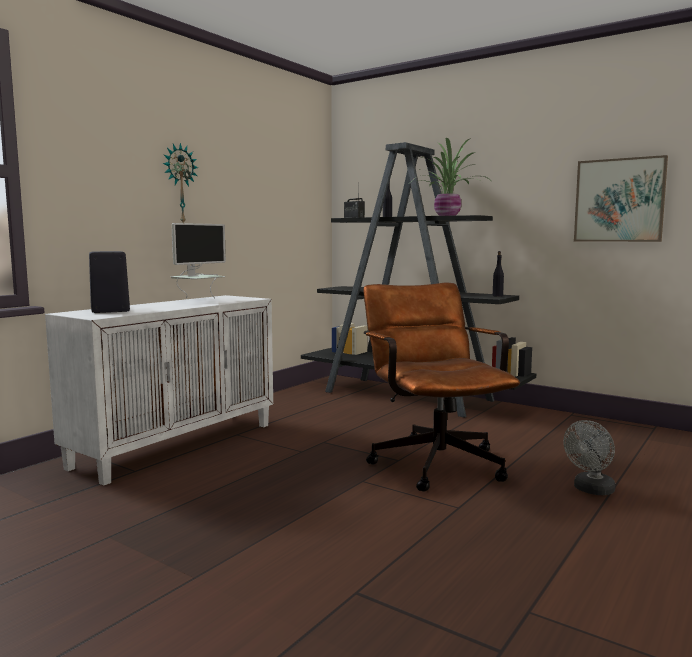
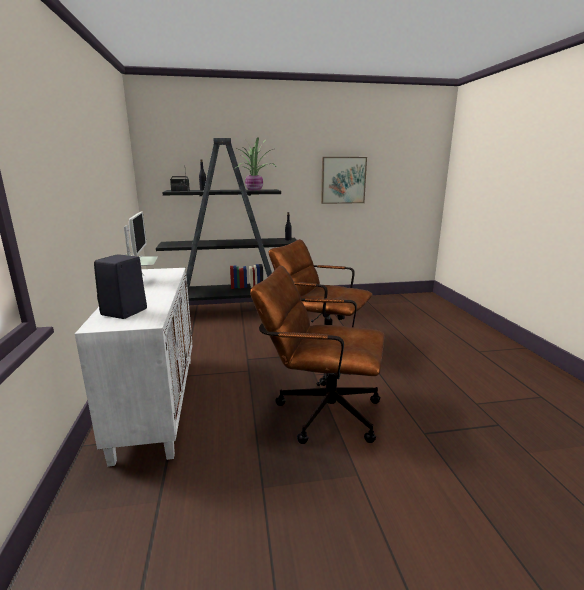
camera: 45 degrees left, 10 degrees up
(179, 184) = (82, 174): wall clock -> none
(288, 512) = (319, 411): none -> brown office chair
(591, 490) = (398, 338): grey fan -> none

